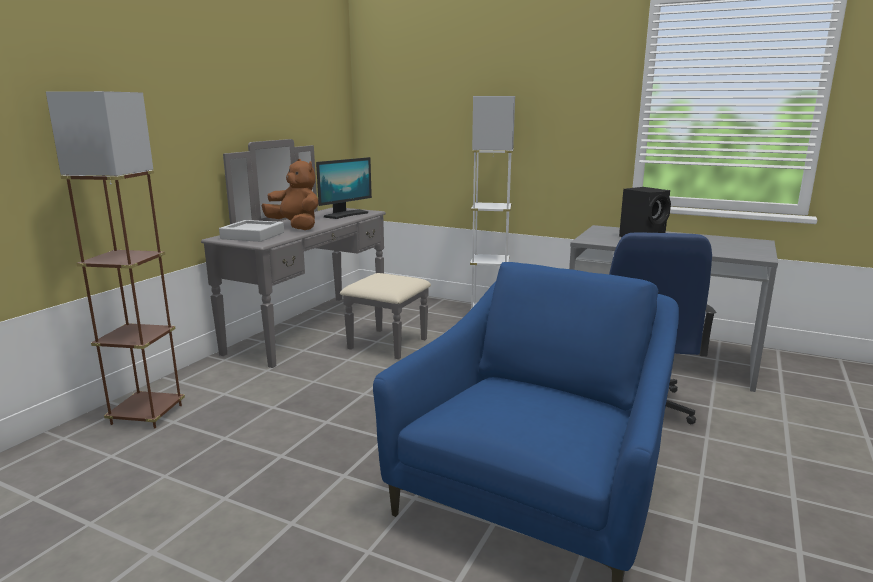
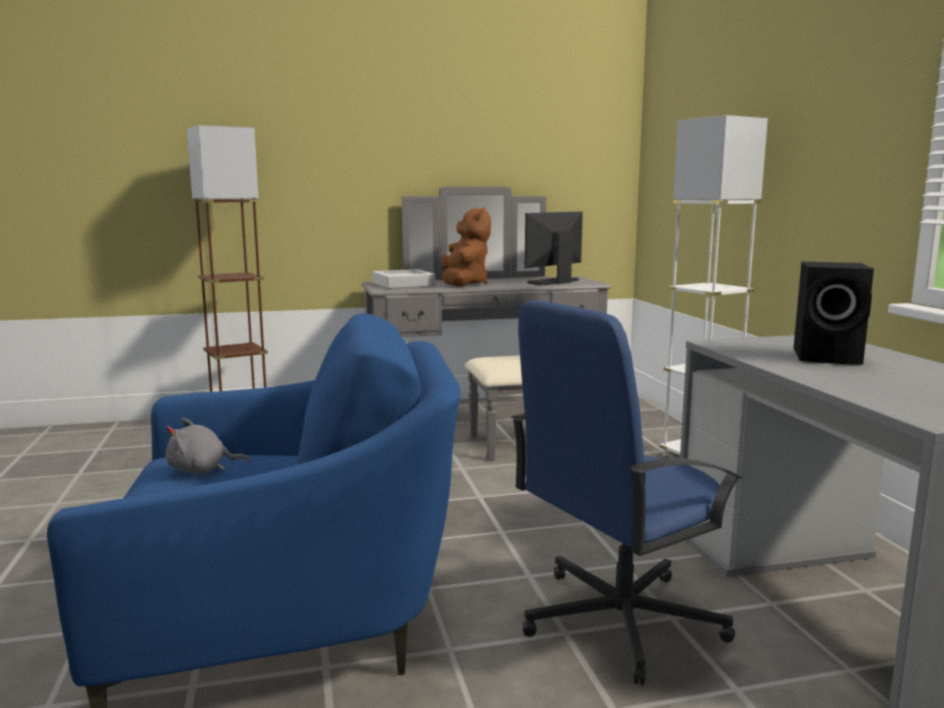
camera: 50 degrees right, 5 degrees down
(345, 214) = (554, 282): monitor -> monitor turned 135 degrees clockwise
(503, 410) = (202, 470): none -> grey plush toy

